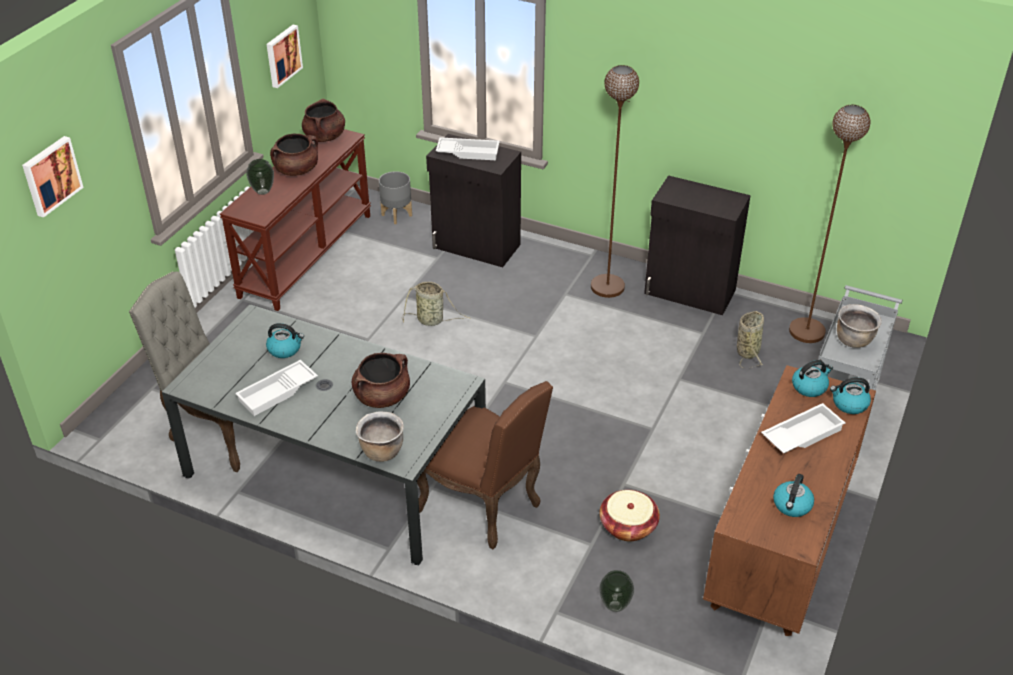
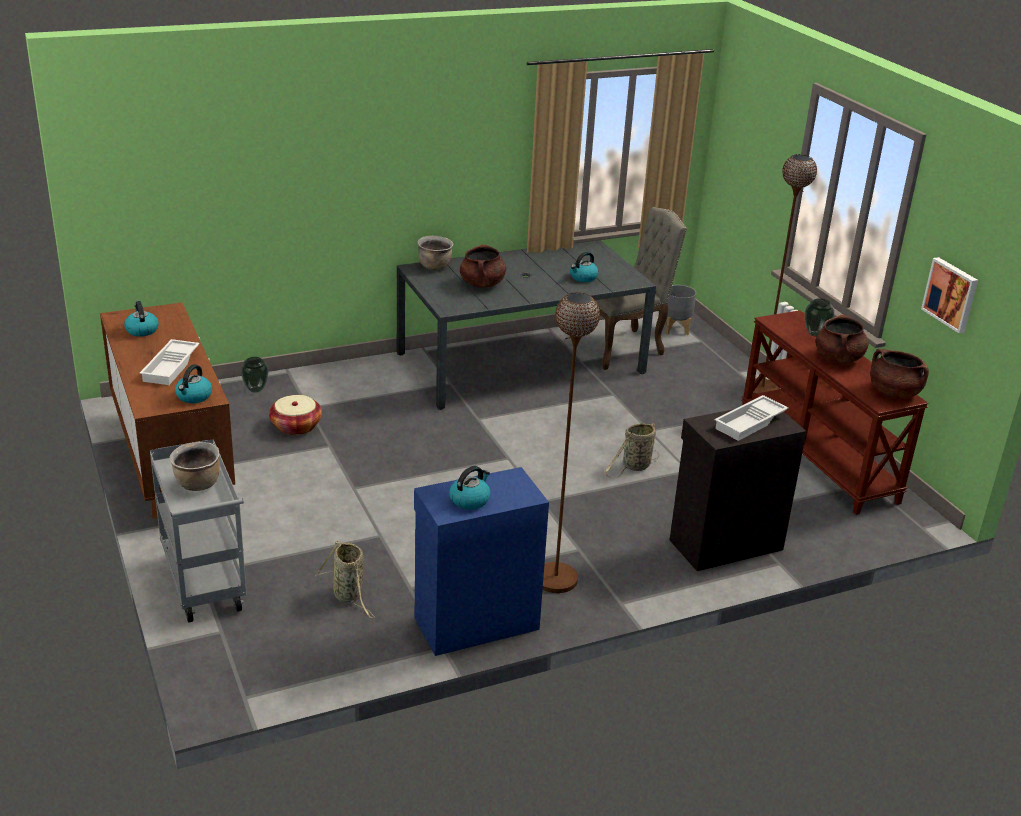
camera: 130 degrees right, 10 degrees down
(50, 175) = (745, 122): picture -> none
(278, 393) = (541, 262): white tray -> none
(396, 215) = (841, 529): grey planter -> grey planter (676, 329)
(483, 506) = (403, 391): brown chair -> none
(690, 293) = (475, 622): black cabinet -> blue cabinet
(806, 331) = (312, 653): brown floor lamp -> brown floor lamp (762, 390)
(849, 404) = (150, 399): kettle -> kettle (470, 500)

